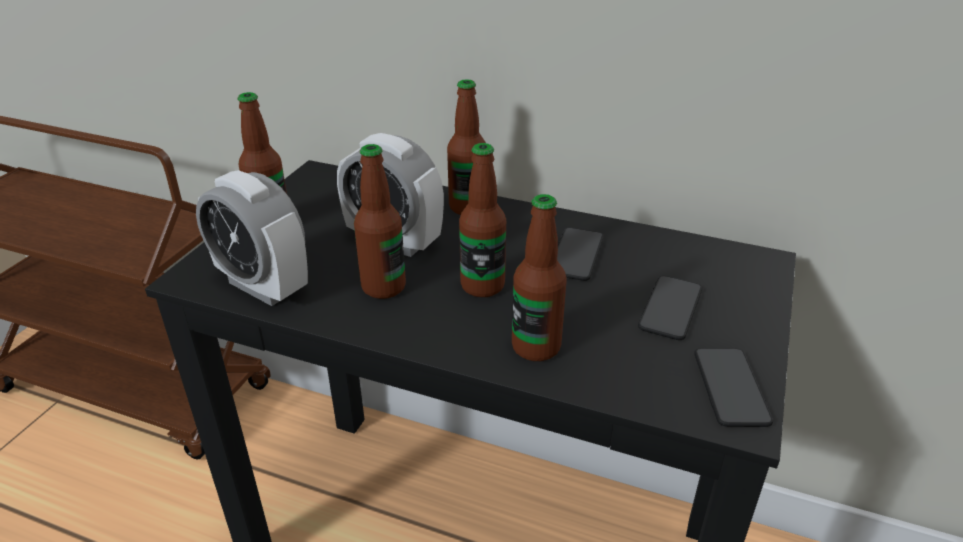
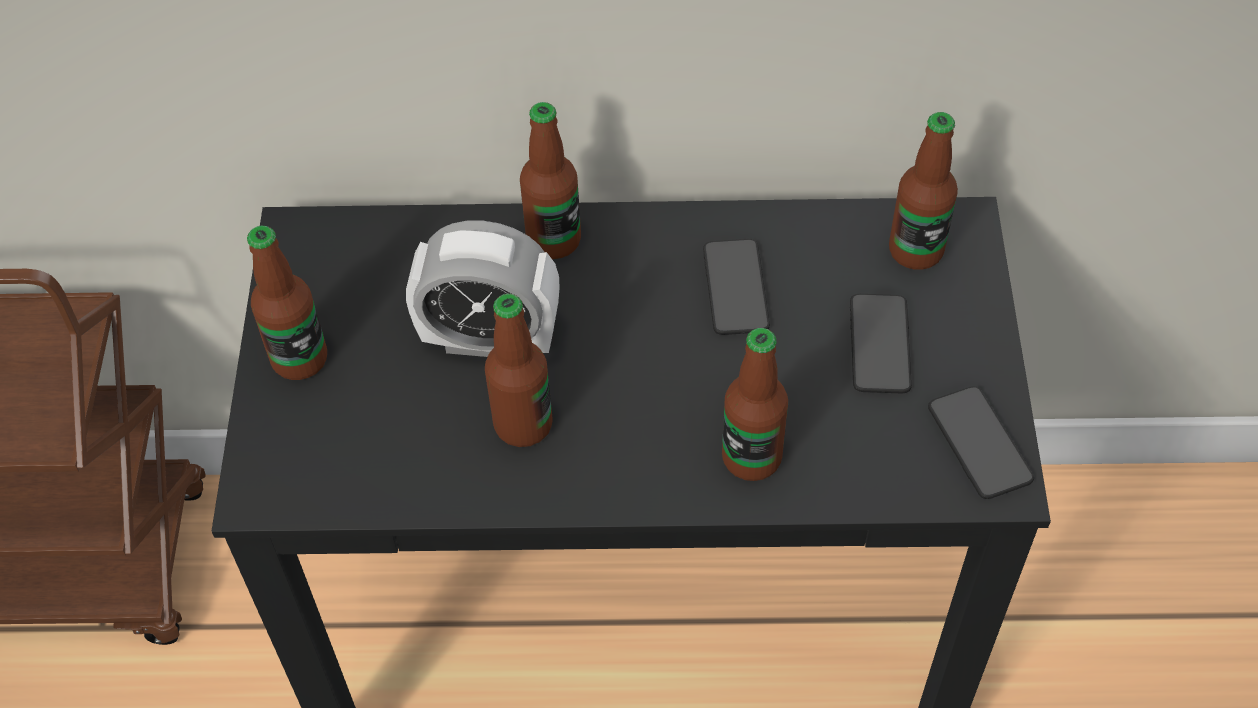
camera: 20 degrees left, 20 degrees up
(263, 286) = (367, 475): alarm clock -> none
(482, 285) = (644, 381): bottle -> bottle (915, 250)

